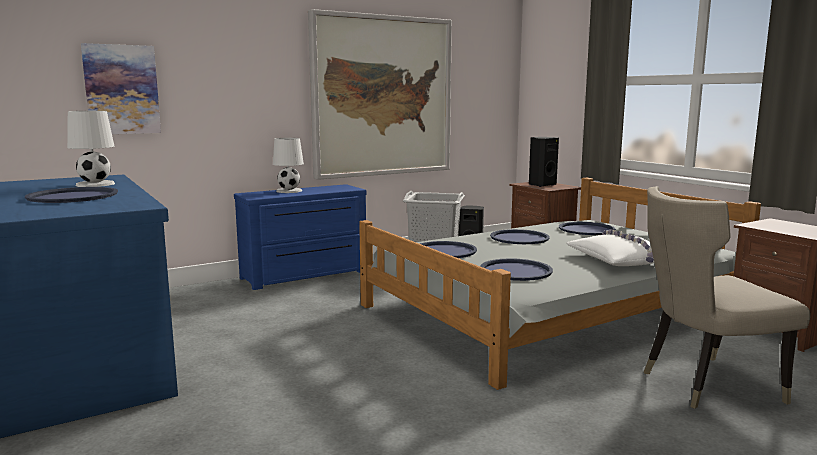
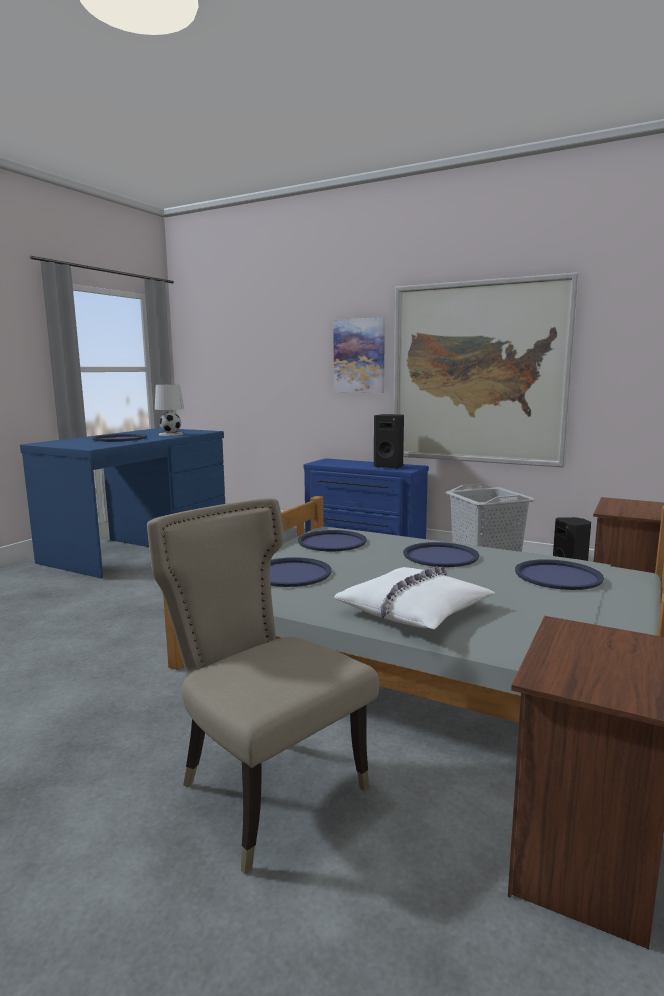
camera: 60 degrees right, 0 degrees up
(122, 89) = (257, 369): picture -> picture (359, 356)
(289, 191) = (359, 463): white table lamp -> none
(541, 185) = (629, 506): black speaker -> black speaker (389, 467)

